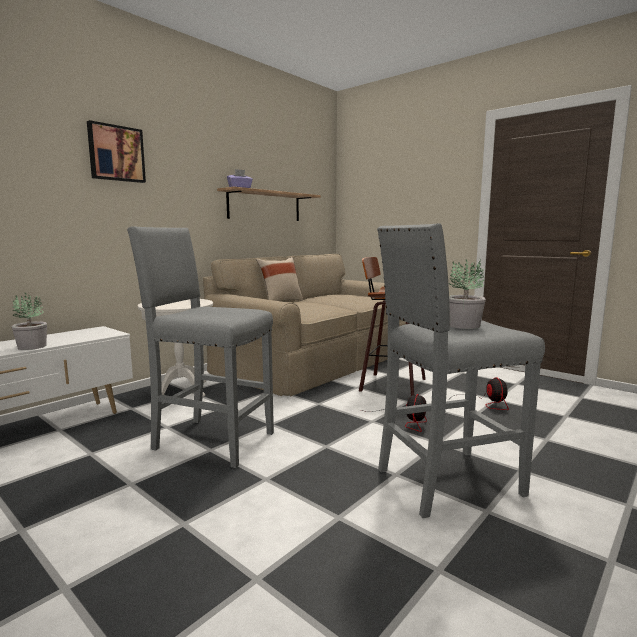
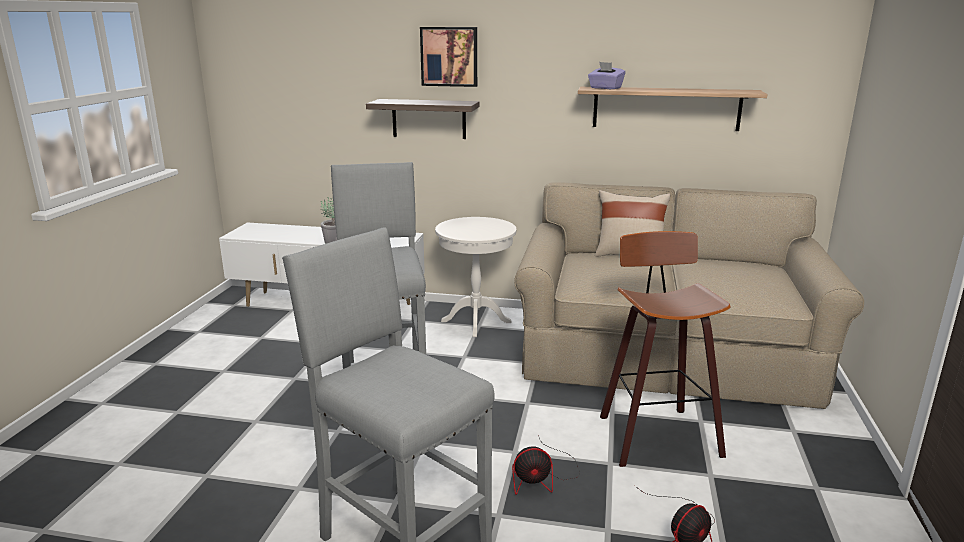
camera: 60 degrees right, 10 degrees up
(99, 211) = (429, 119): none -> shelf
(464, 325) = (414, 377): potted plant -> none

